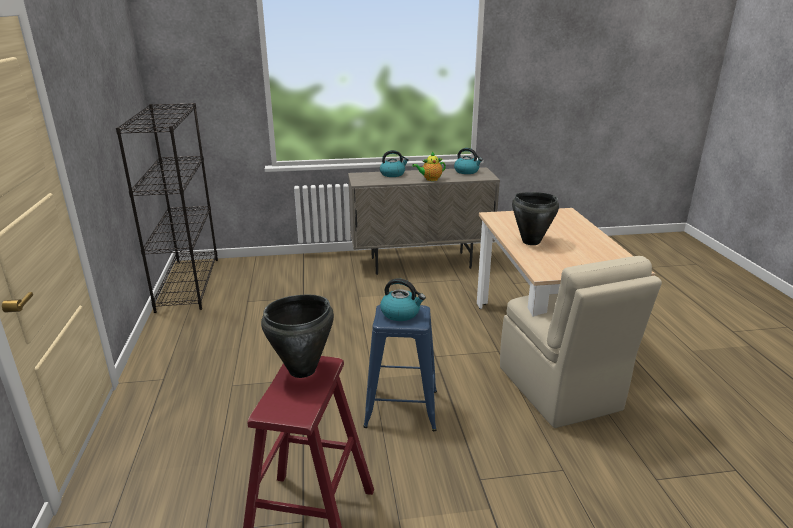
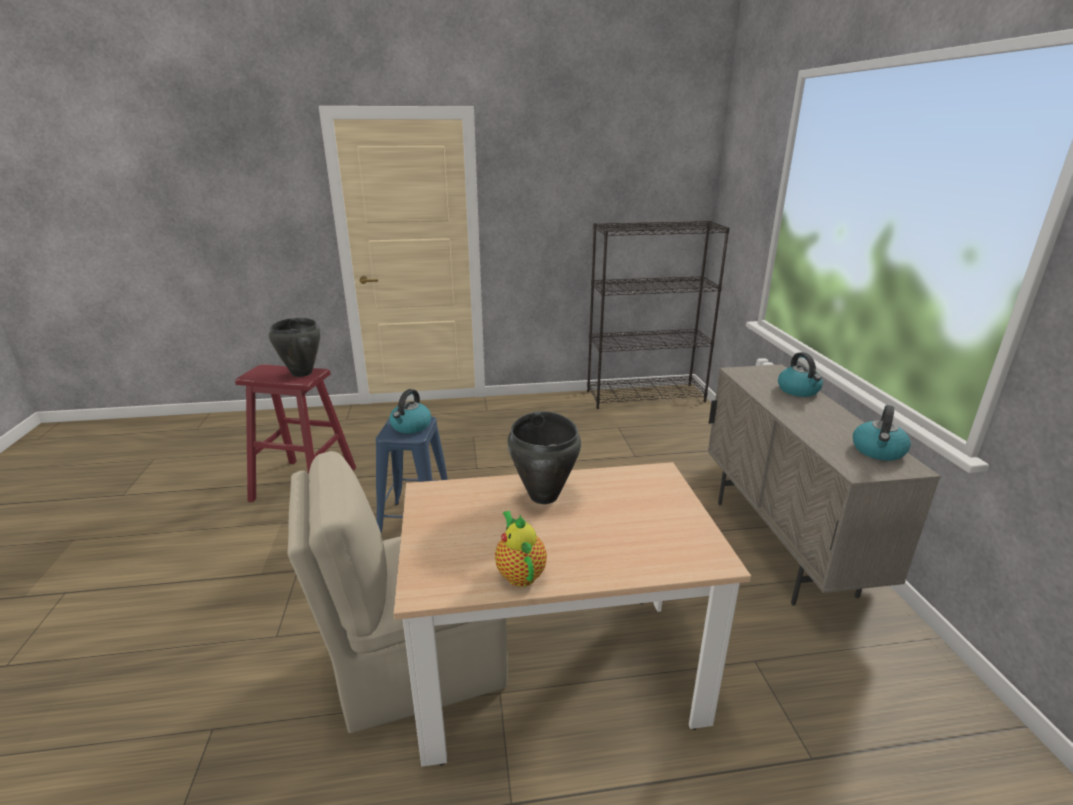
camera: 90 degrees right, 0 degrees up
(430, 179) = (793, 417): teapot -> teapot (520, 573)

